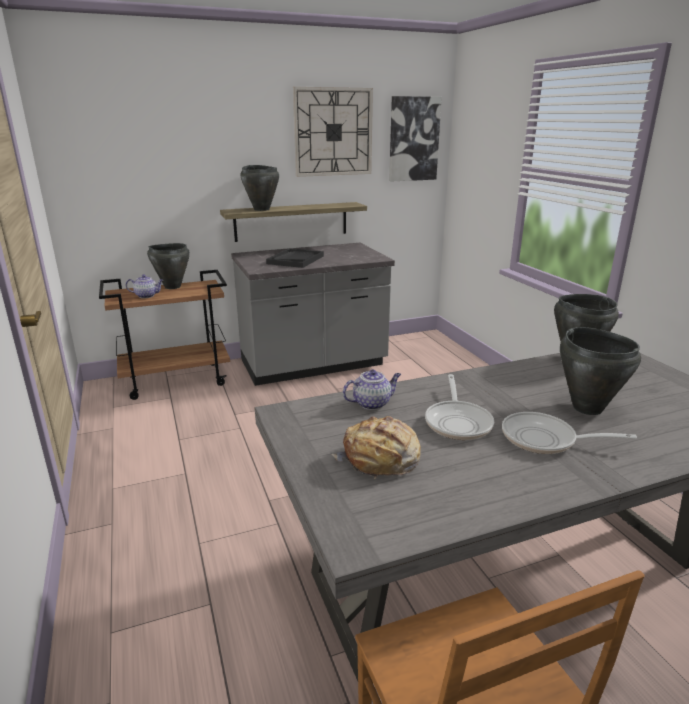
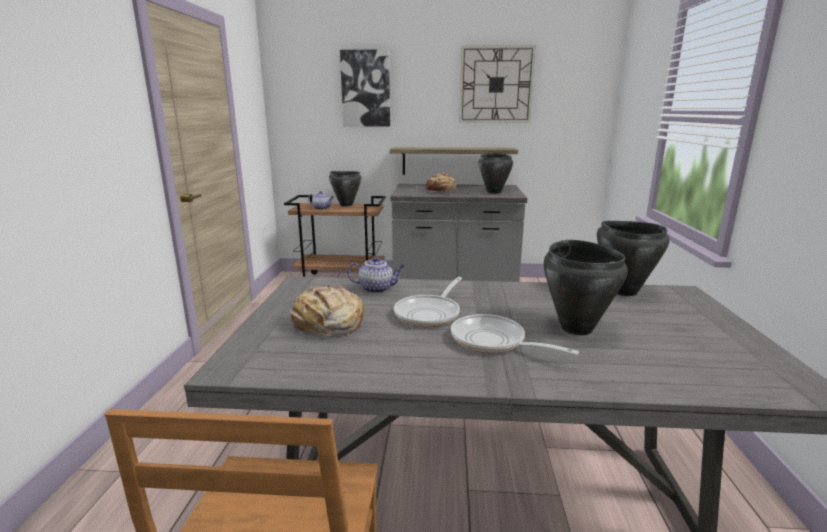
camera: 25 degrees right, 5 degrees down
(262, 209) = (423, 148): black cooking pot -> black cooking pot (494, 192)
(295, 260) = (441, 191): black tray -> bread
(413, 139) = (577, 92): picture -> picture (366, 89)

